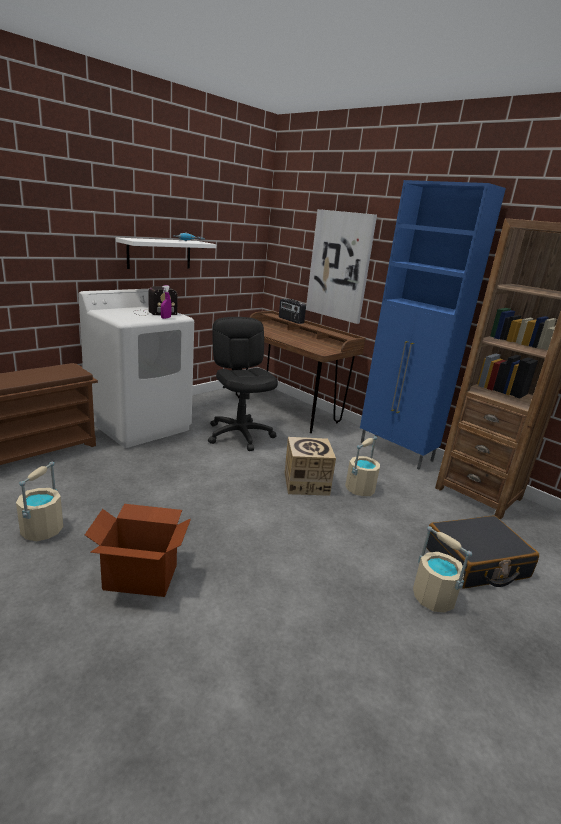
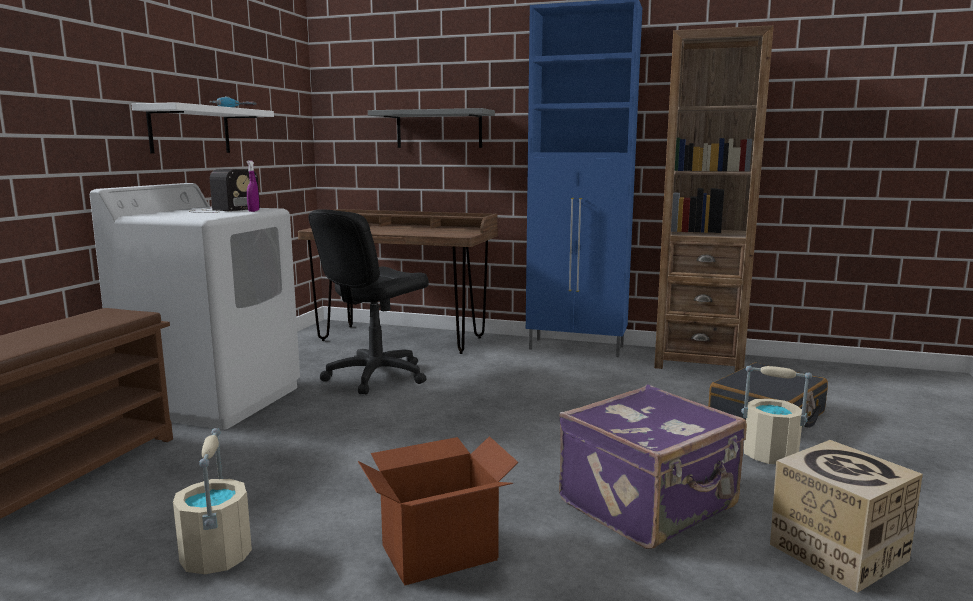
camera: 25 degrees left, 10 degrees down
(240, 435) = (375, 376): black office chair -> black office chair turned 90 degrees counterclockwise
(290, 320) = (380, 213): radio -> none
(297, 600) = (650, 505): none -> purple suitcase
(306, 483) = (518, 400): cardboard box -> cardboard box (837, 552)
(339, 266) = (439, 129): picture -> grey shelf
(360, 489) = (583, 389): beige bucket -> none

